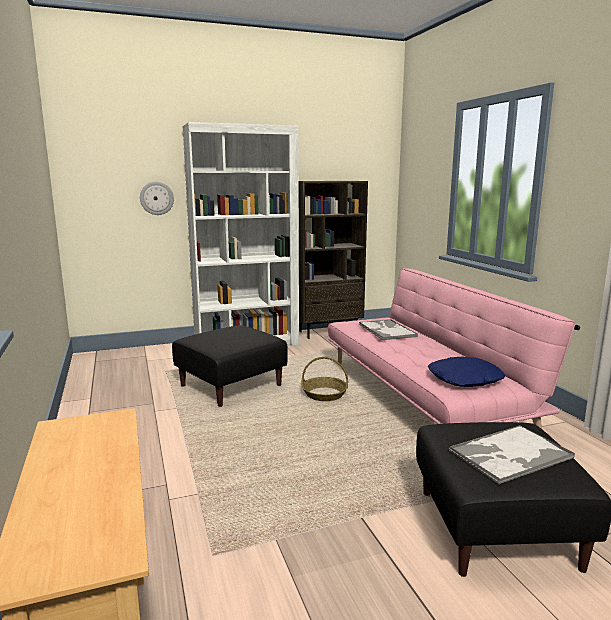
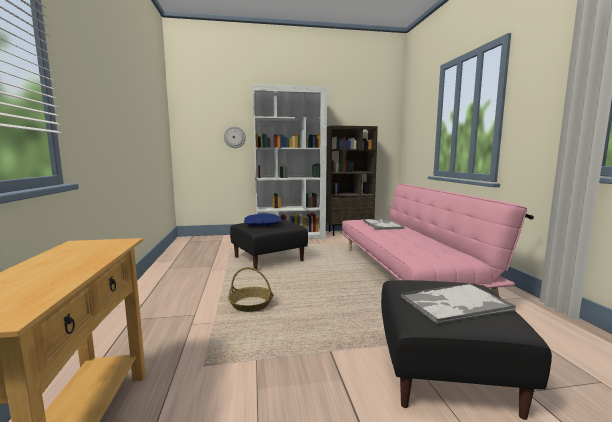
camera: 10 degrees right, 5 degrees down
(325, 394) = (332, 268): basket -> basket (251, 304)
(465, 379) = (432, 254): blue pillow -> blue pillow (262, 224)

